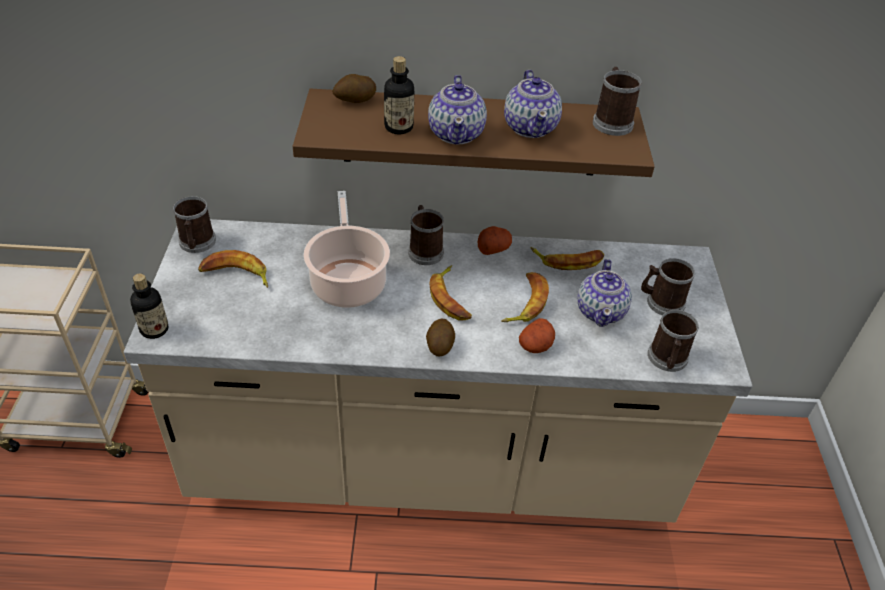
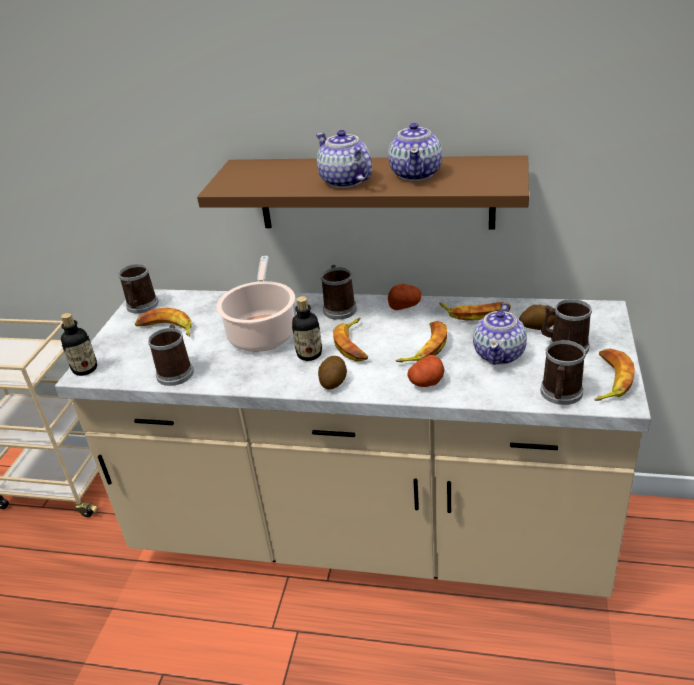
camera: 15 degrees right, 10 degrees down
(355, 100) = (263, 165): potato -> potato (537, 327)
(398, 127) = (294, 180): bottle -> bottle (309, 354)
(456, 133) = (345, 181): teapot -> teapot turned 135 degrees clockwise
(611, 121) = (496, 166): mug -> mug (176, 371)
(709, 342) = (609, 379): none -> banana

